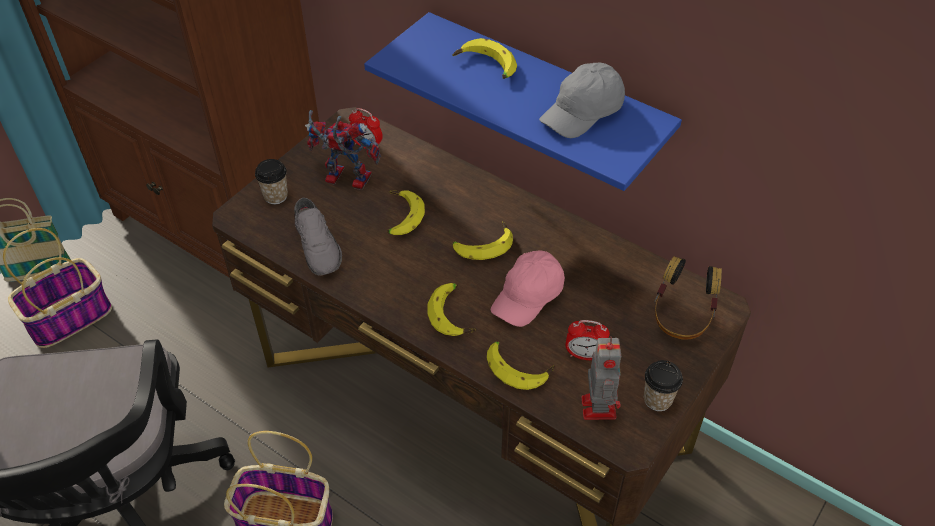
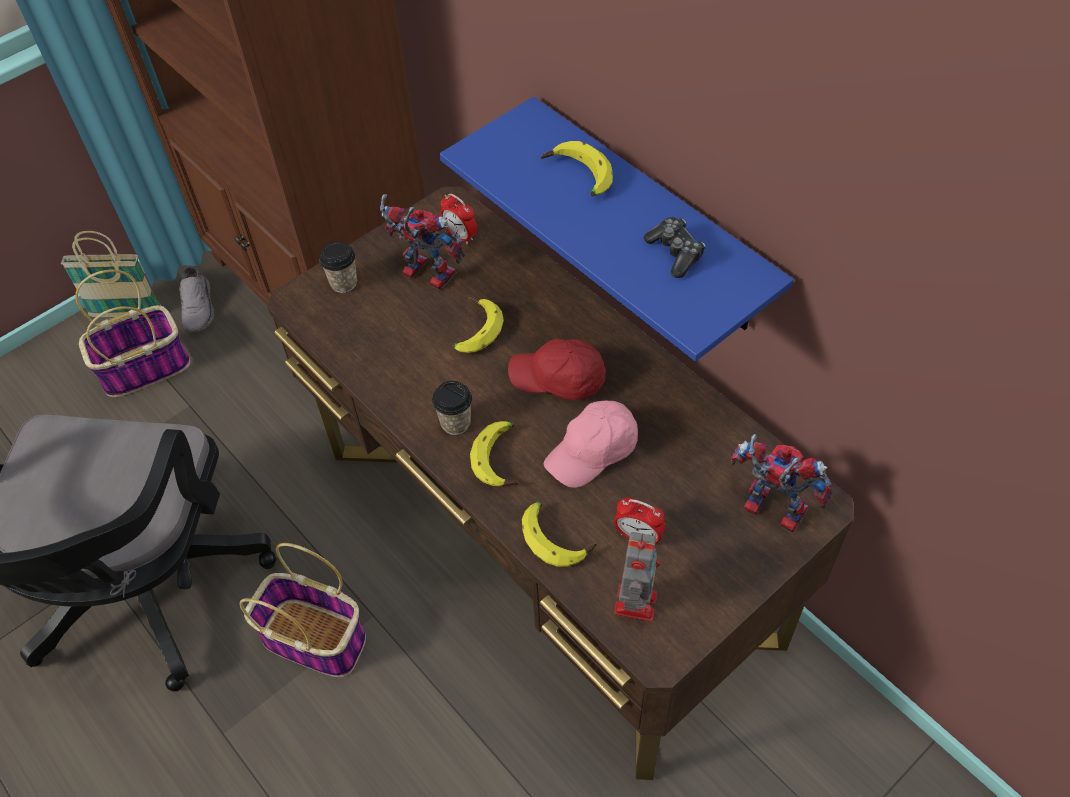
camera: 15 degrees right, 5 degrees up
(319, 246) = (375, 351): grey shoe -> grey shoe (199, 307)
(482, 244) = (558, 379): banana -> red cap
(583, 112) = (675, 253): grey cap -> game controller
(657, 399) = (708, 607): cup -> cup (455, 423)
(682, 317) = (767, 509): headphones -> toy robot

